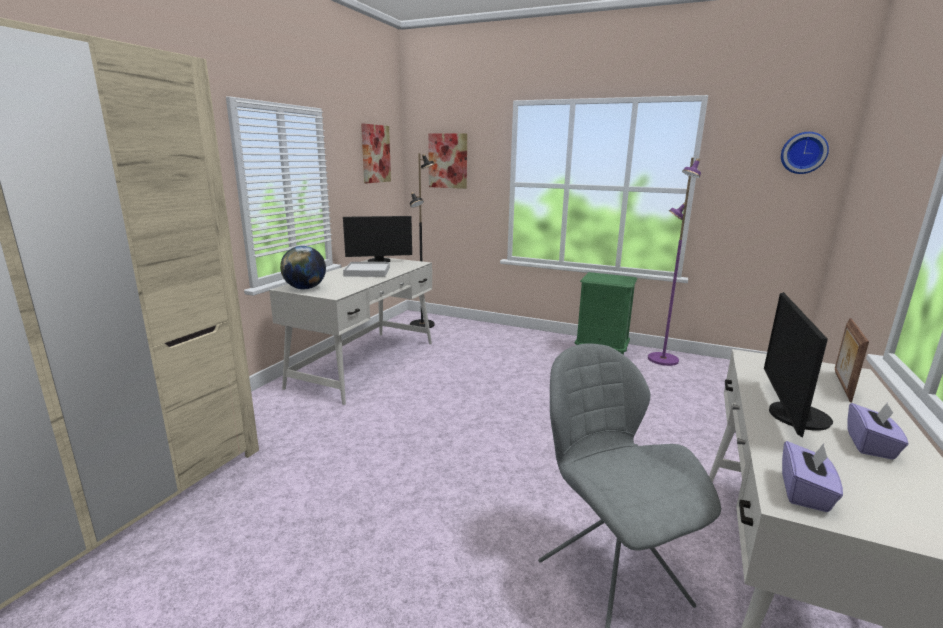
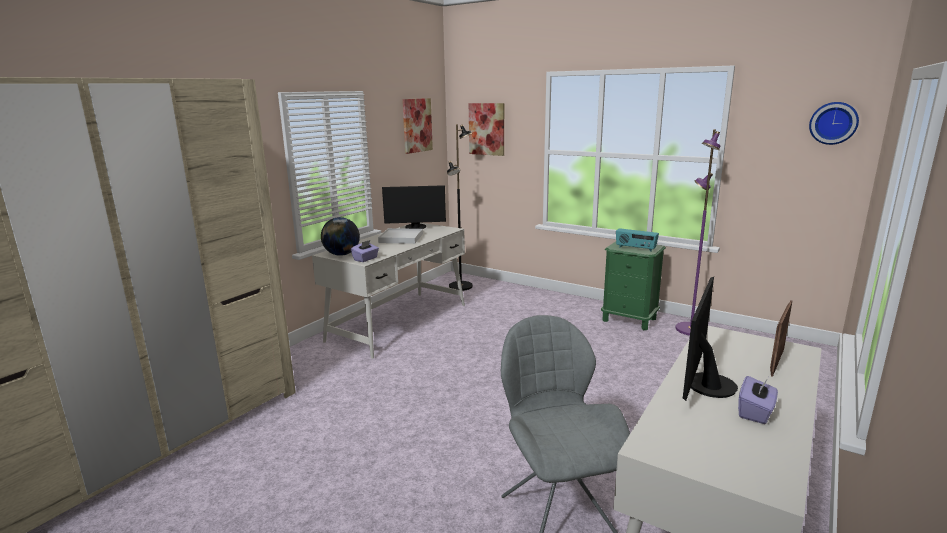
camera: 10 degrees right, 0 degrees up
(610, 280) = (635, 248): none -> radio
(805, 493) = (665, 442): purple tissue box -> purple tissue box (365, 259)

